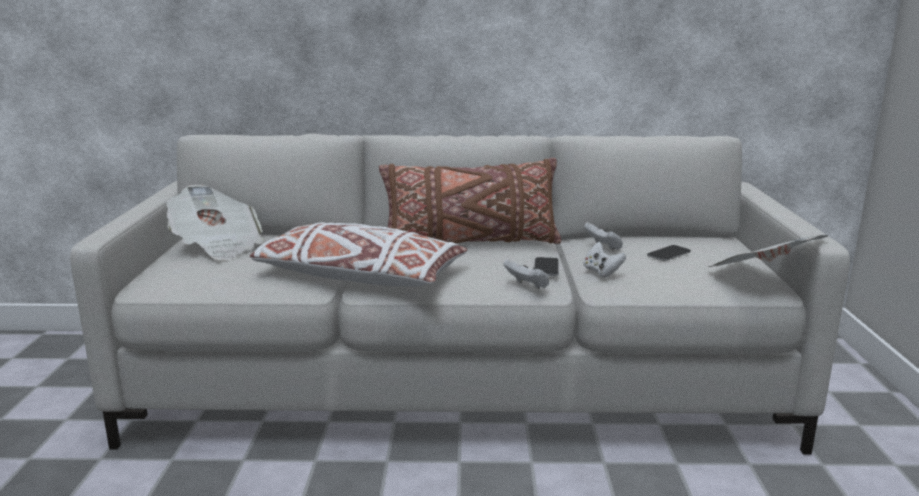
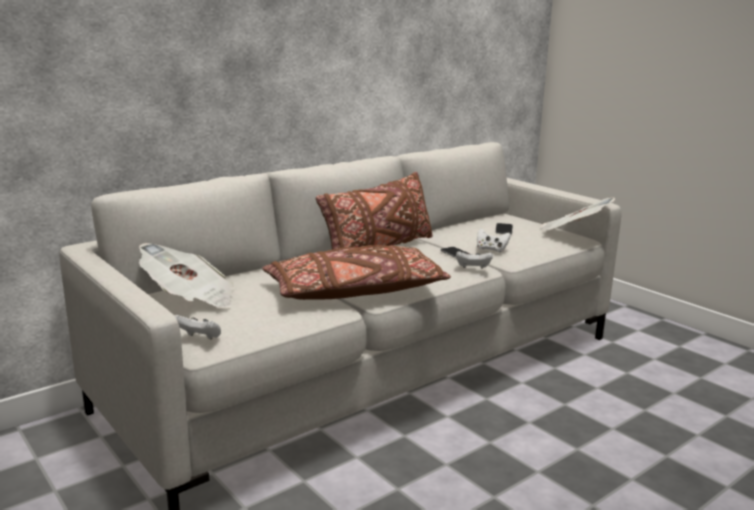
camera: 40 degrees left, 0 degrees up
(359, 276) = (355, 291): white pillow -> brown pillow
(604, 247) = (461, 233): white game controller -> white game controller (200, 338)

